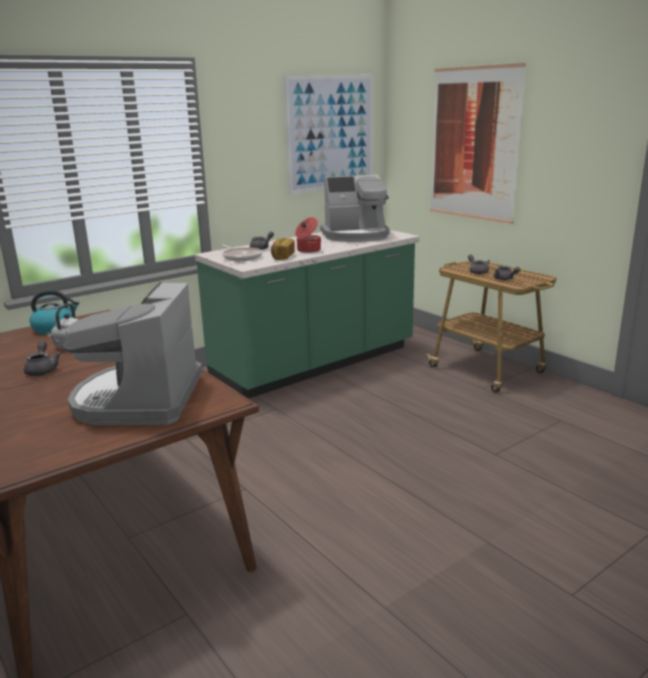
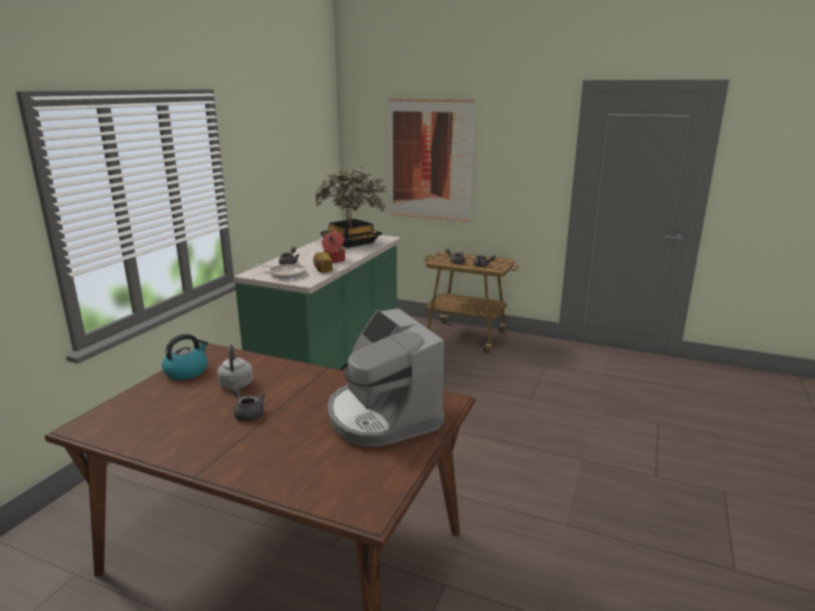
camera: 30 degrees left, 0 degrees up
(331, 133) = (306, 153): picture -> none
(356, 236) = (351, 242): coffee machine -> potted plant

